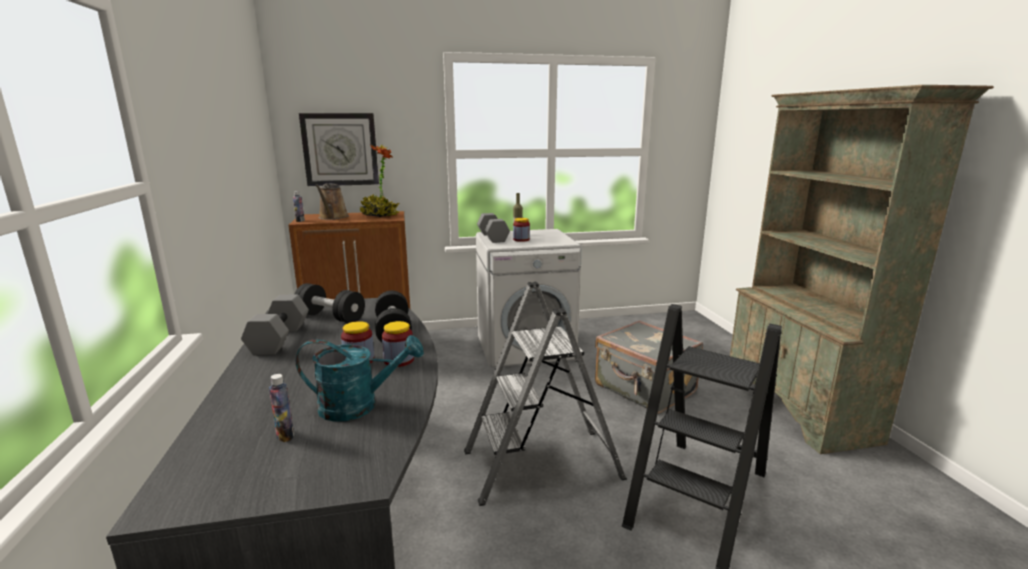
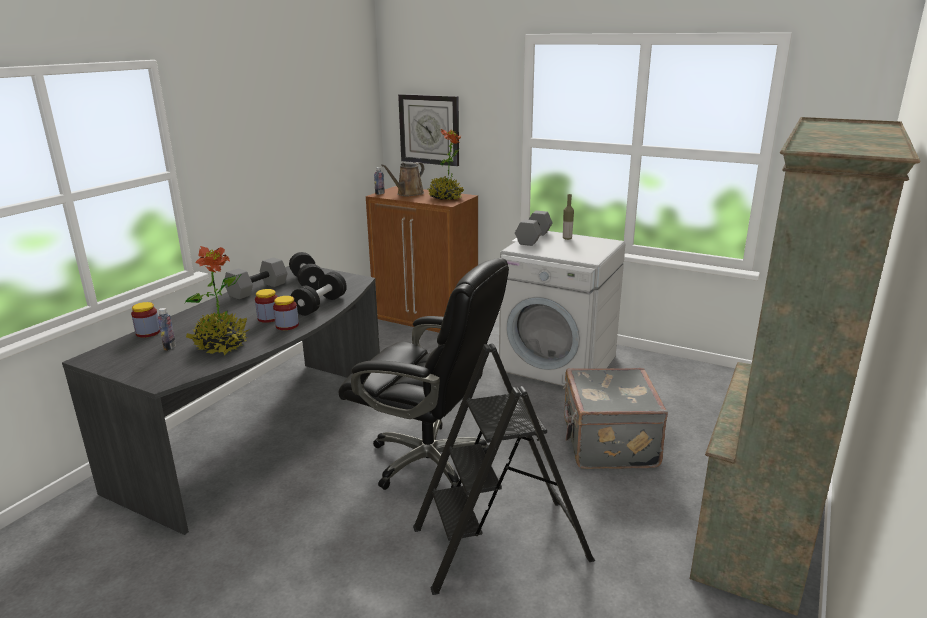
camera: 40 degrees right, 5 degrees up
(359, 406) = (221, 345): turquoise watering can -> potted plant
(521, 239) = (553, 246): jar -> jar (148, 332)
(544, 463) = (426, 459): grey step ladder -> black office chair

